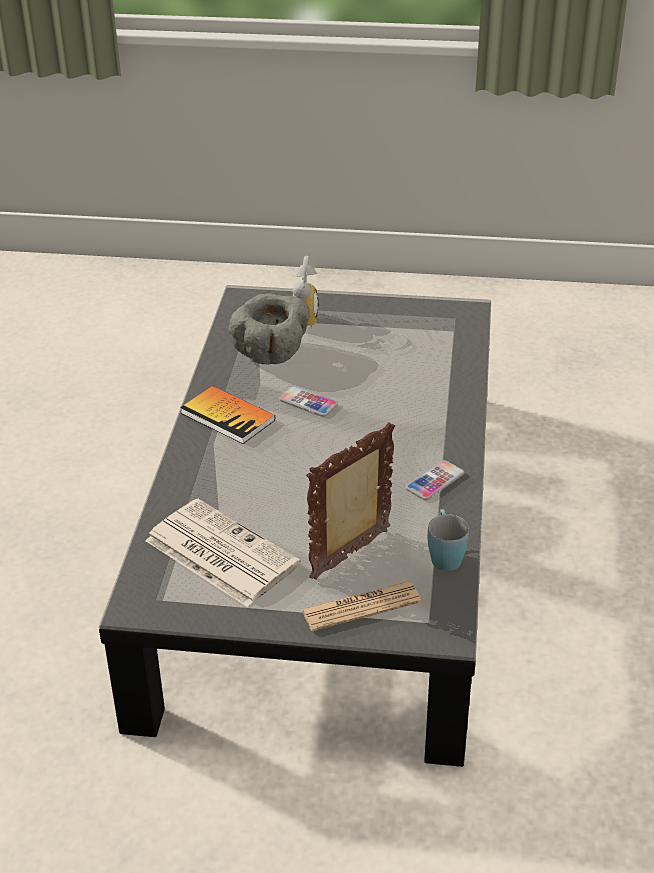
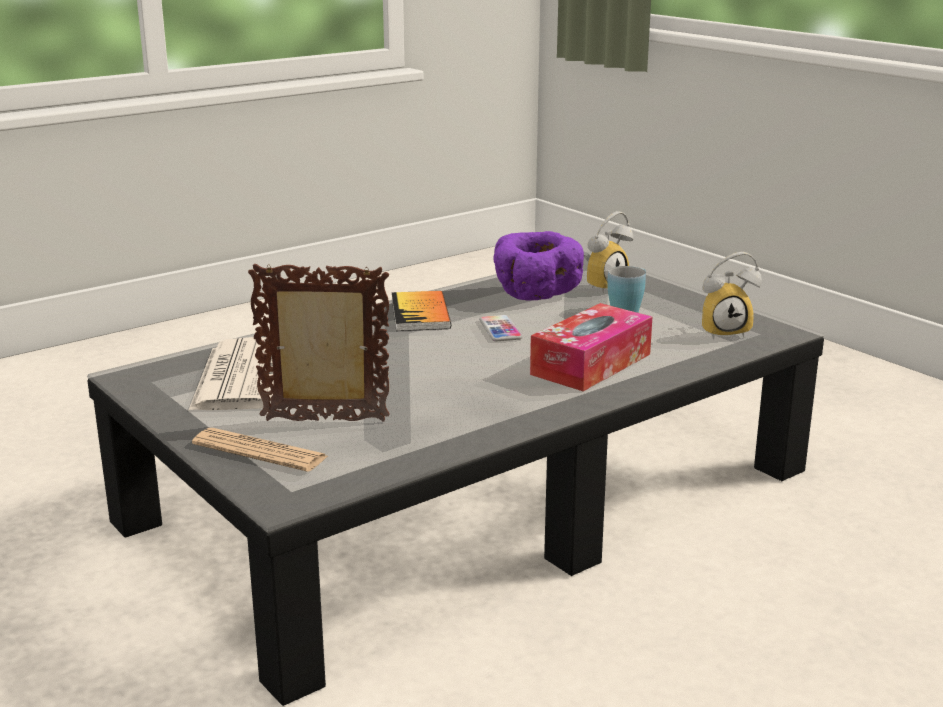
camera: 45 degrees right, 15 degrees down
(272, 354) = (535, 295): grey bowl -> purple bowl
(415, 404) = (591, 364): none -> tissue box
(435, 481) = (496, 413): phone -> none
(440, 328) = (724, 332): none -> alarm clock
(444, 555) = (396, 457): blue mug -> blue mug (628, 308)

